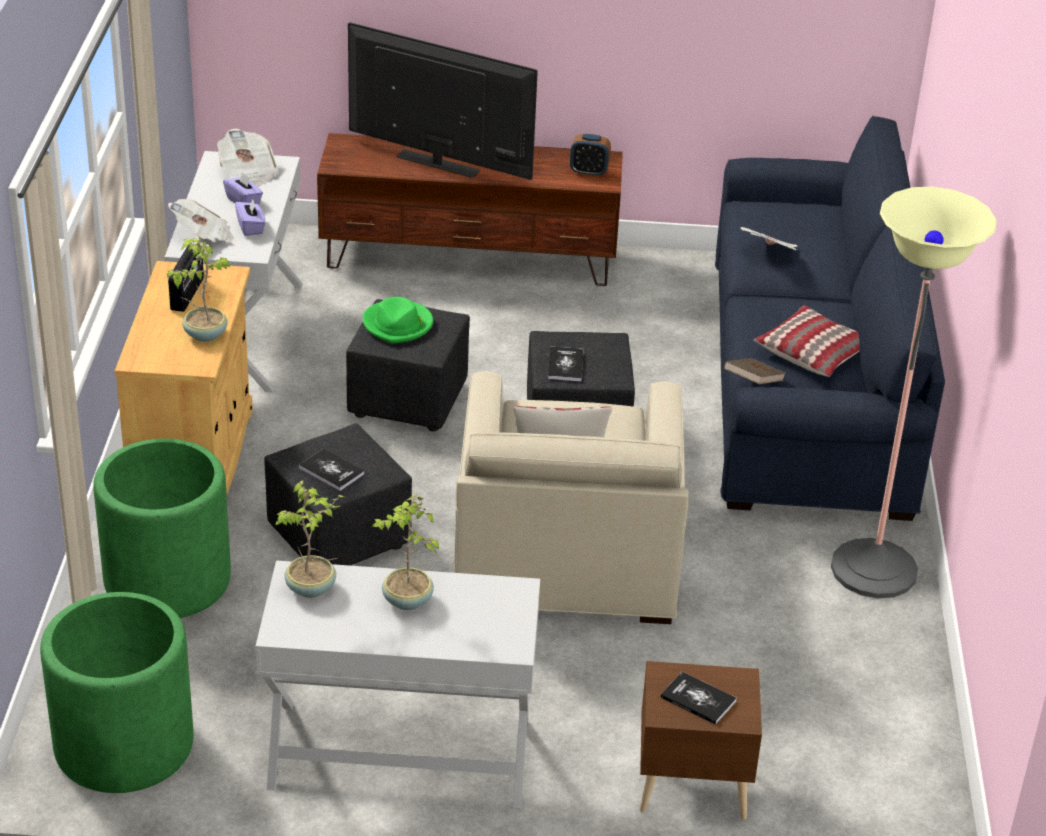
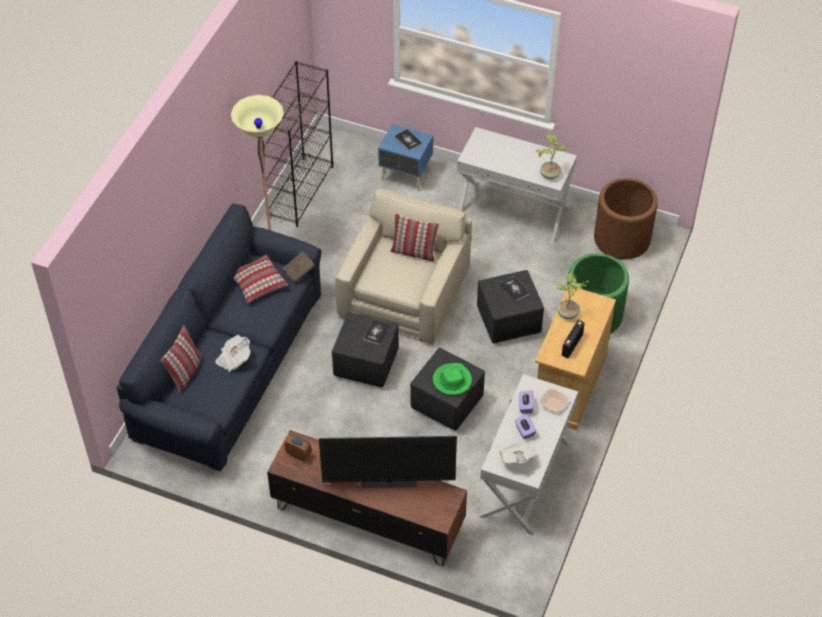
camera: 160 degrees left, 15 degrees up
(123, 745) = (622, 239): green planter -> brown planter
(204, 236) = (553, 403): newspaper -> bowl
(407, 601) = (513, 161): potted plant -> none
(438, 164) = (388, 483): television -> television turned 45 degrees counterclockwise
(690, 785) = (406, 176): brown nightstand -> blue nightstand
(831, 229) = (185, 372): none -> pillow
(905, 697) = (300, 191): none -> black bookcase

